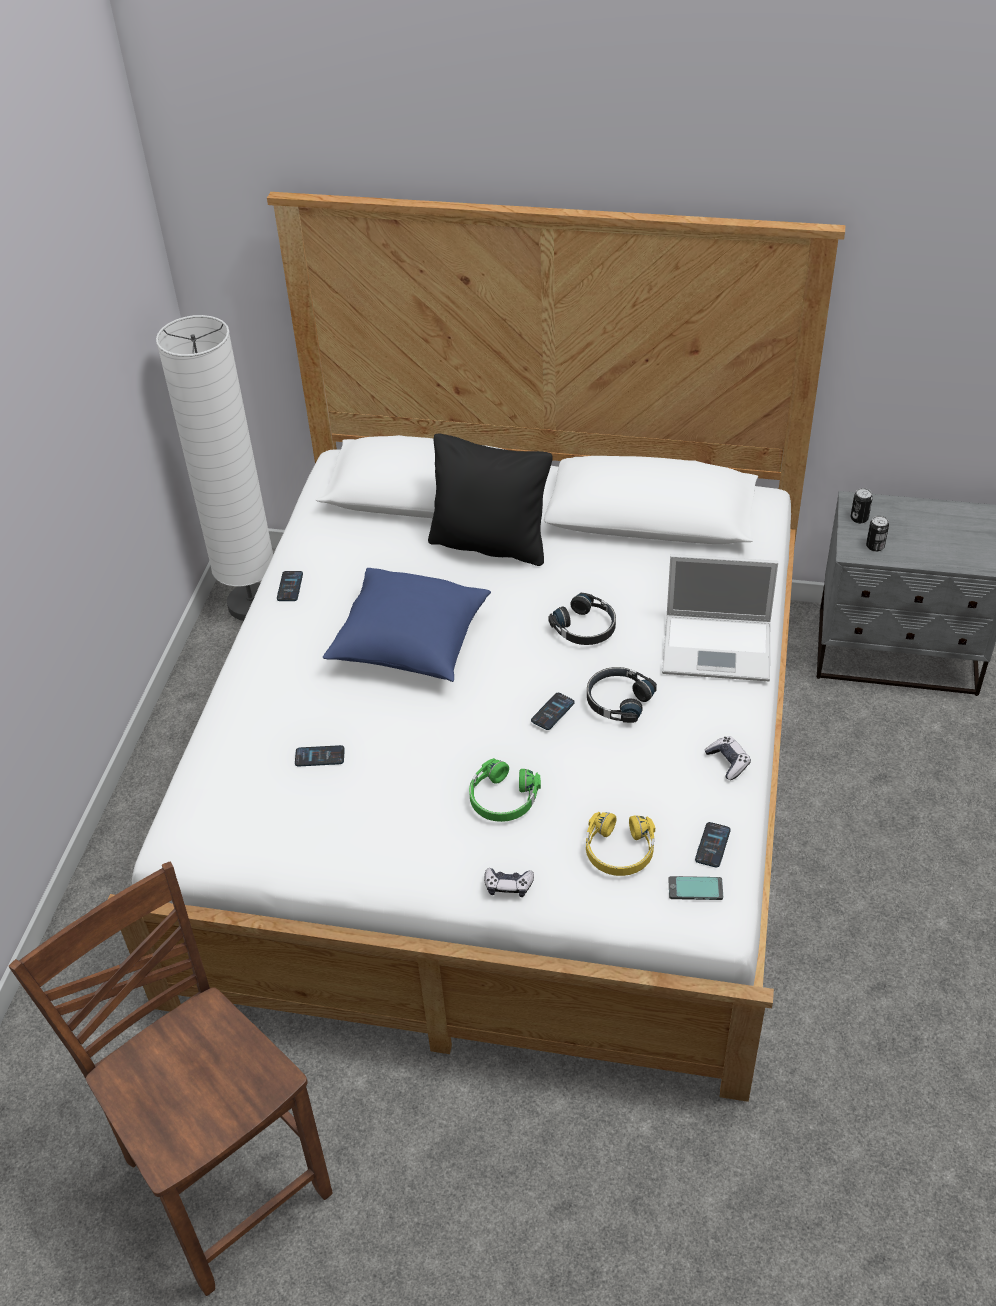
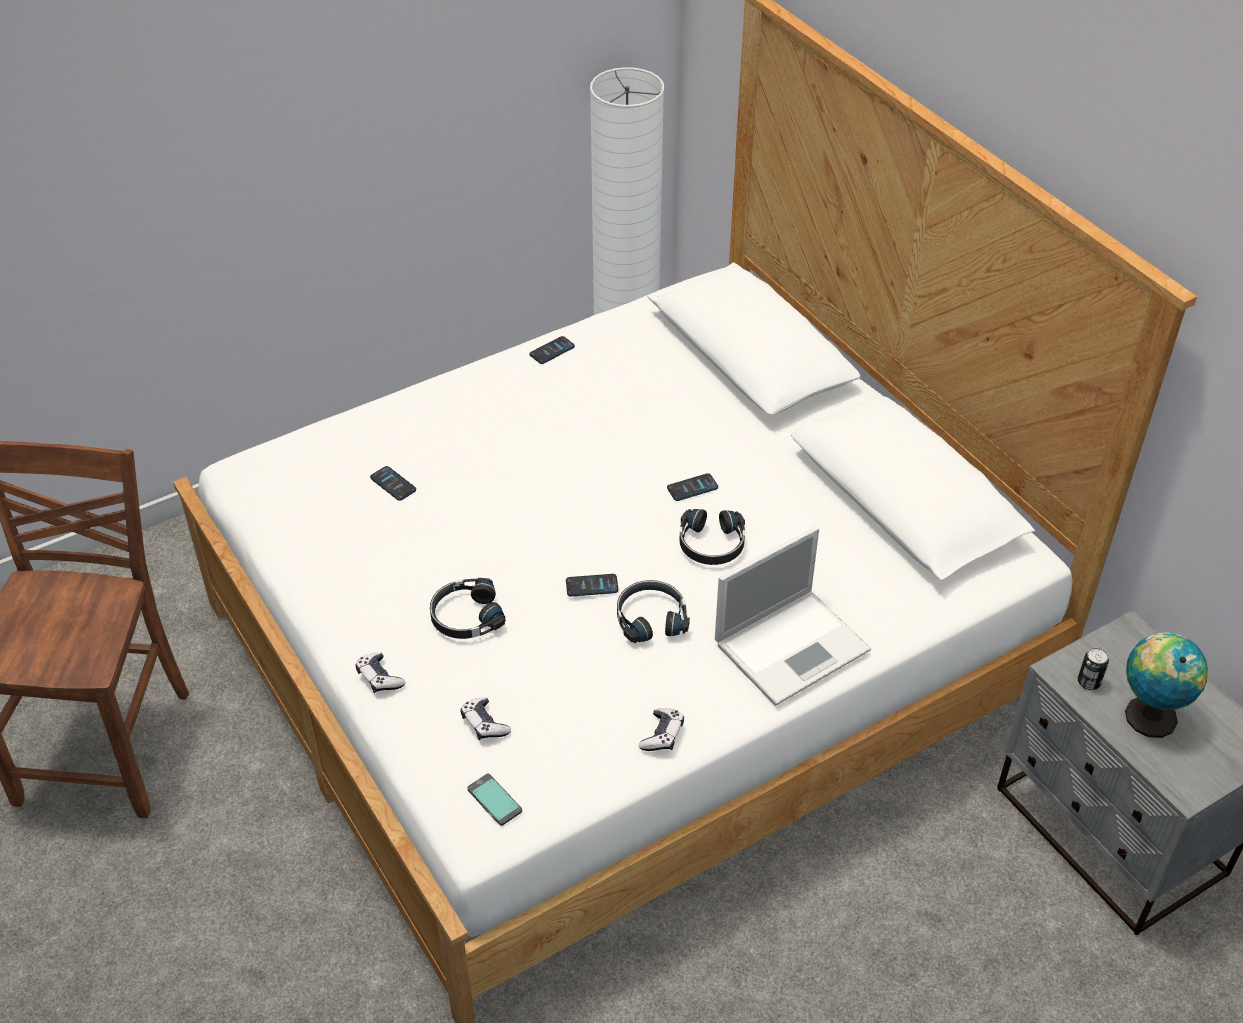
camera: 45 degrees right, 0 degrees up
(410, 644) = (568, 455): blue pillow -> none
(490, 544) = (739, 425): black pillow -> none
(502, 799) = (466, 617): green headphones -> black headphones
(619, 851) = (484, 724): yellow headphones -> game controller
(712, 845) = (555, 782): phone -> phone (692, 488)
(719, 647) = (793, 645): laptop -> laptop turned 90 degrees counterclockwise
(859, 518) = (1112, 647): can -> none
(924, 540) = (1148, 714): none -> globe

